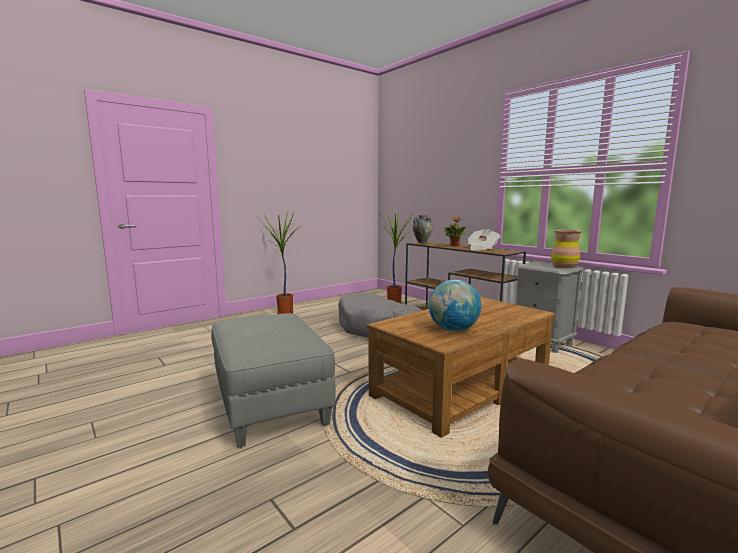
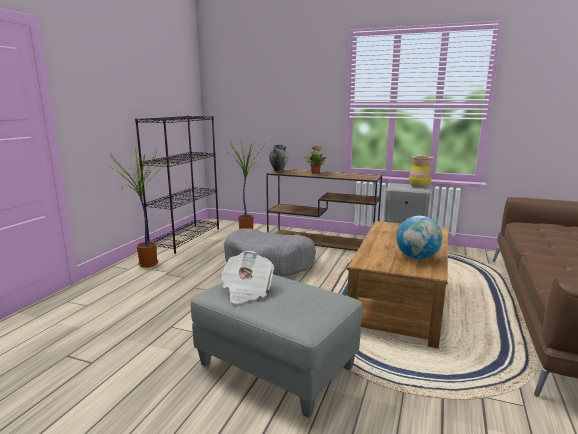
camera: 30 degrees left, 5 degrees up
(338, 299) = (186, 238): none -> black bookcase
(482, 249) = (345, 175): newspaper -> newspaper (246, 290)

